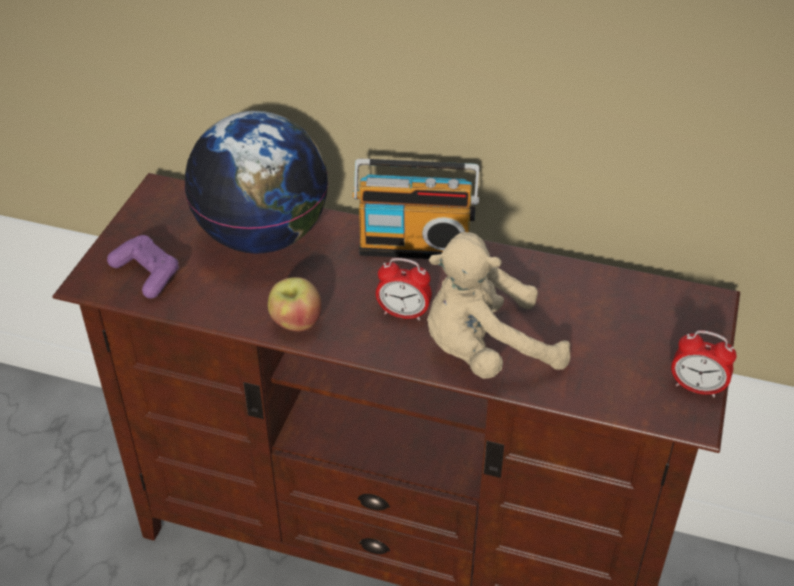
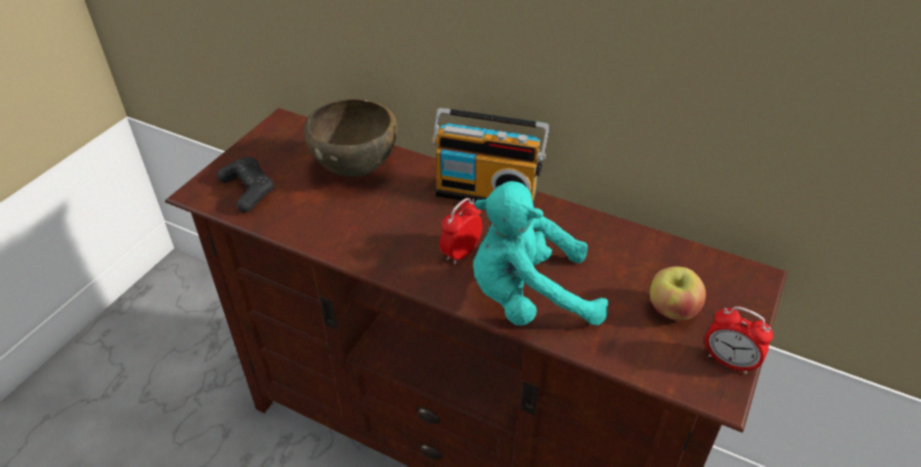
camera: 10 degrees right, 0 degrees up
(147, 273) = (248, 190): purple game controller -> black game controller
(263, 236) = (356, 170): globe -> brown bowl
(296, 323) = (362, 249): apple -> apple (671, 310)
(403, 313) = (461, 253): alarm clock -> alarm clock turned 105 degrees clockwise
(485, 351) = (528, 298): beige plush toy -> turquoise plush toy

